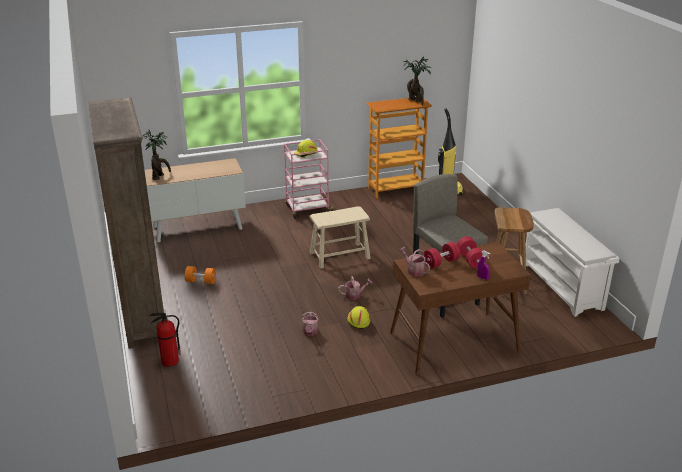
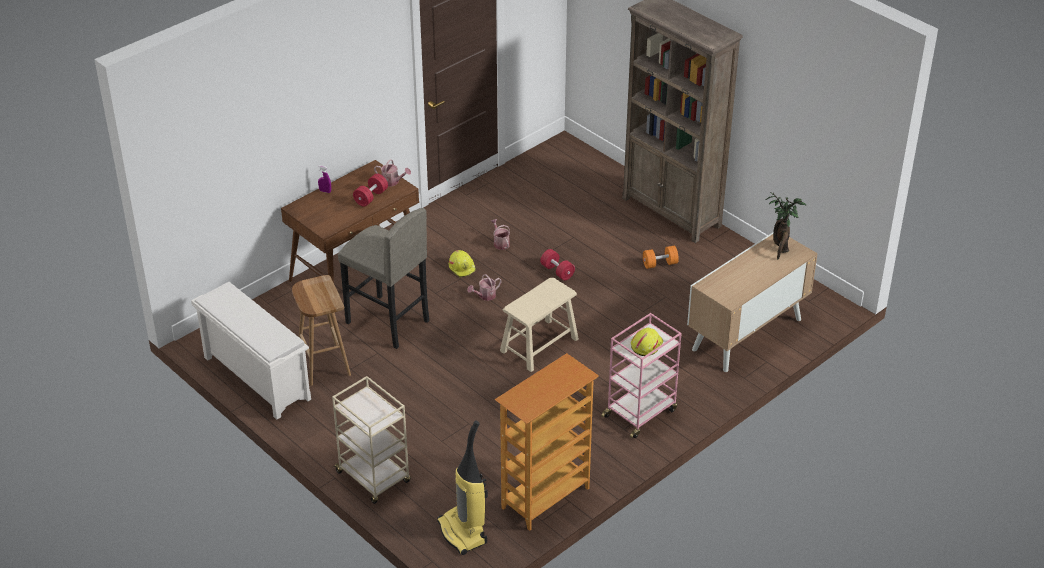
camera: 155 degrees right, 10 degrees up
(169, 361) = (601, 183): fire extinguisher -> none
(416, 101) = (525, 402): potted plant -> none
(470, 260) = (343, 208): red dumbbell -> red dumbbell (557, 271)
(492, 218) = (374, 478): none -> beige cart

